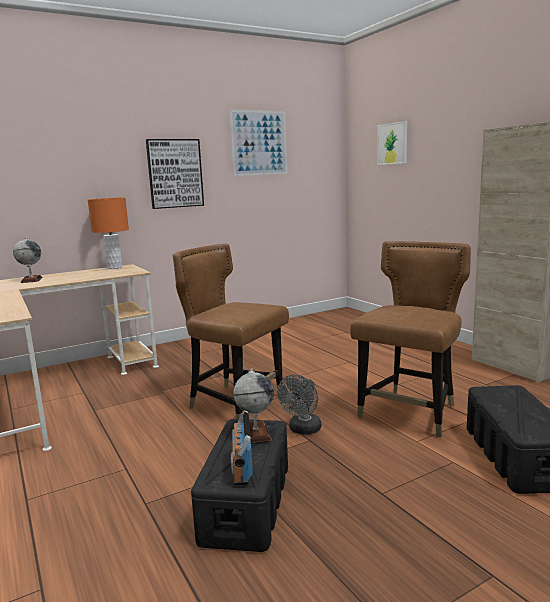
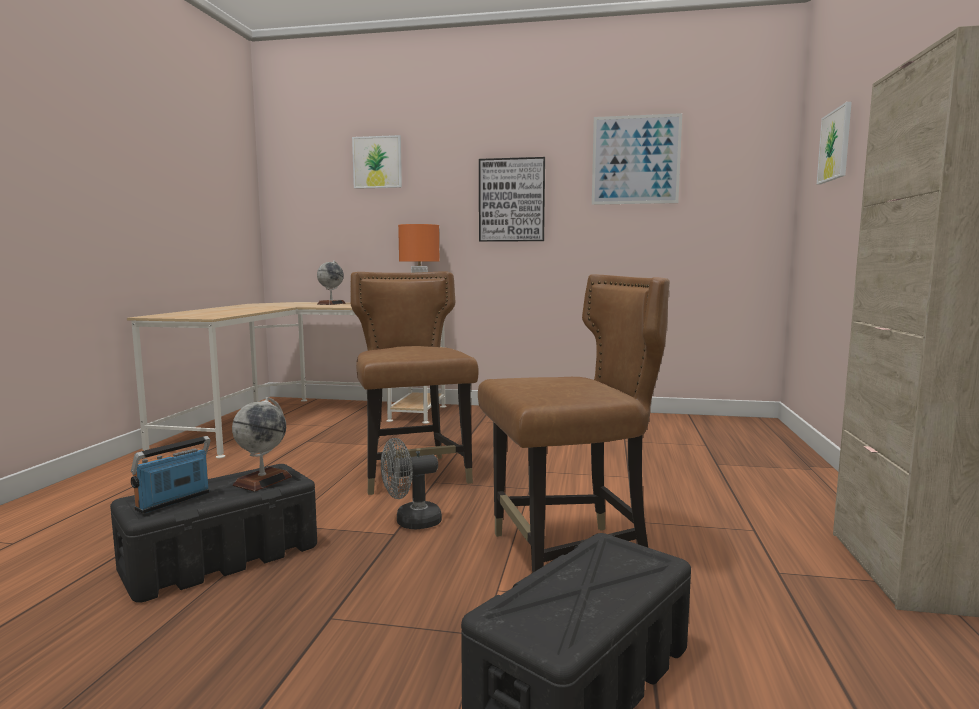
camera: 40 degrees right, 5 degrees down
(47, 139) = (377, 162): none -> picture

